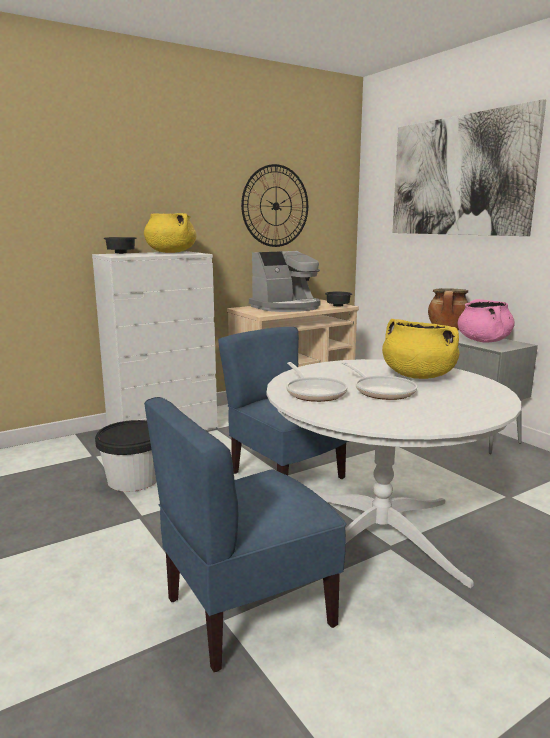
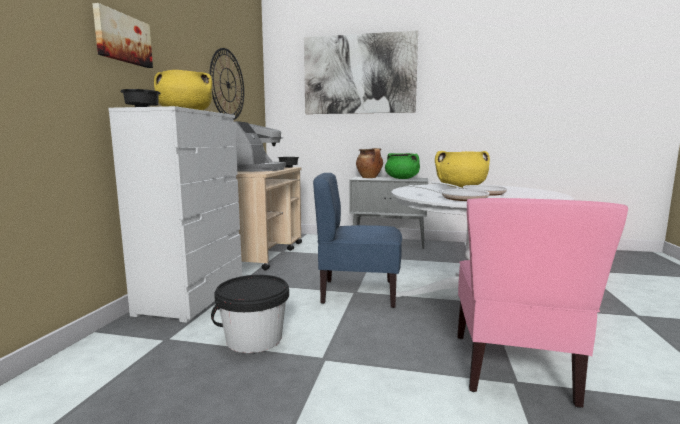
camera: 45 degrees left, 5 degrees down
(117, 189) = (122, 38): none -> picture
(247, 611) = (514, 368): blue chair -> pink chair
(484, 341) = (402, 178): pink cooking pot -> green cooking pot

